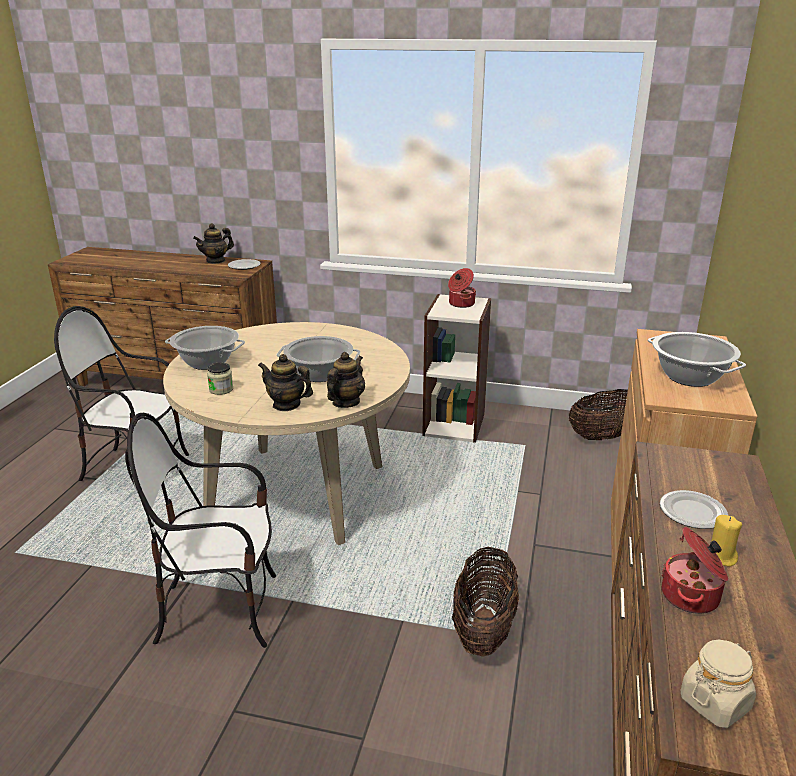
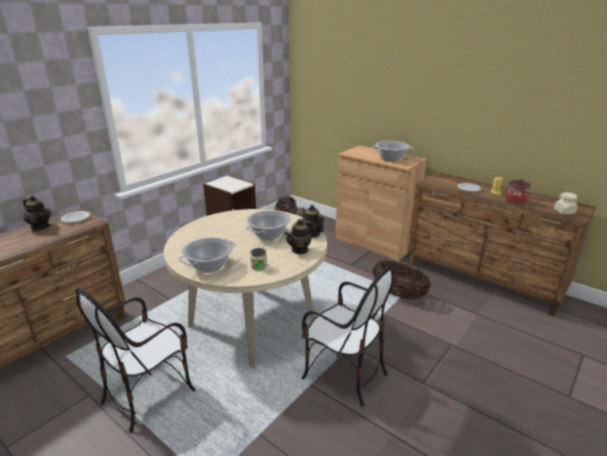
camera: 65 degrees left, 0 degrees up
(216, 261) = (40, 226): teapot -> teapot turned 45 degrees counterclockwise
(220, 611) = (344, 374): chair -> chair turned 75 degrees counterclockwise
(461, 304) = (226, 182): cooking pot -> none

